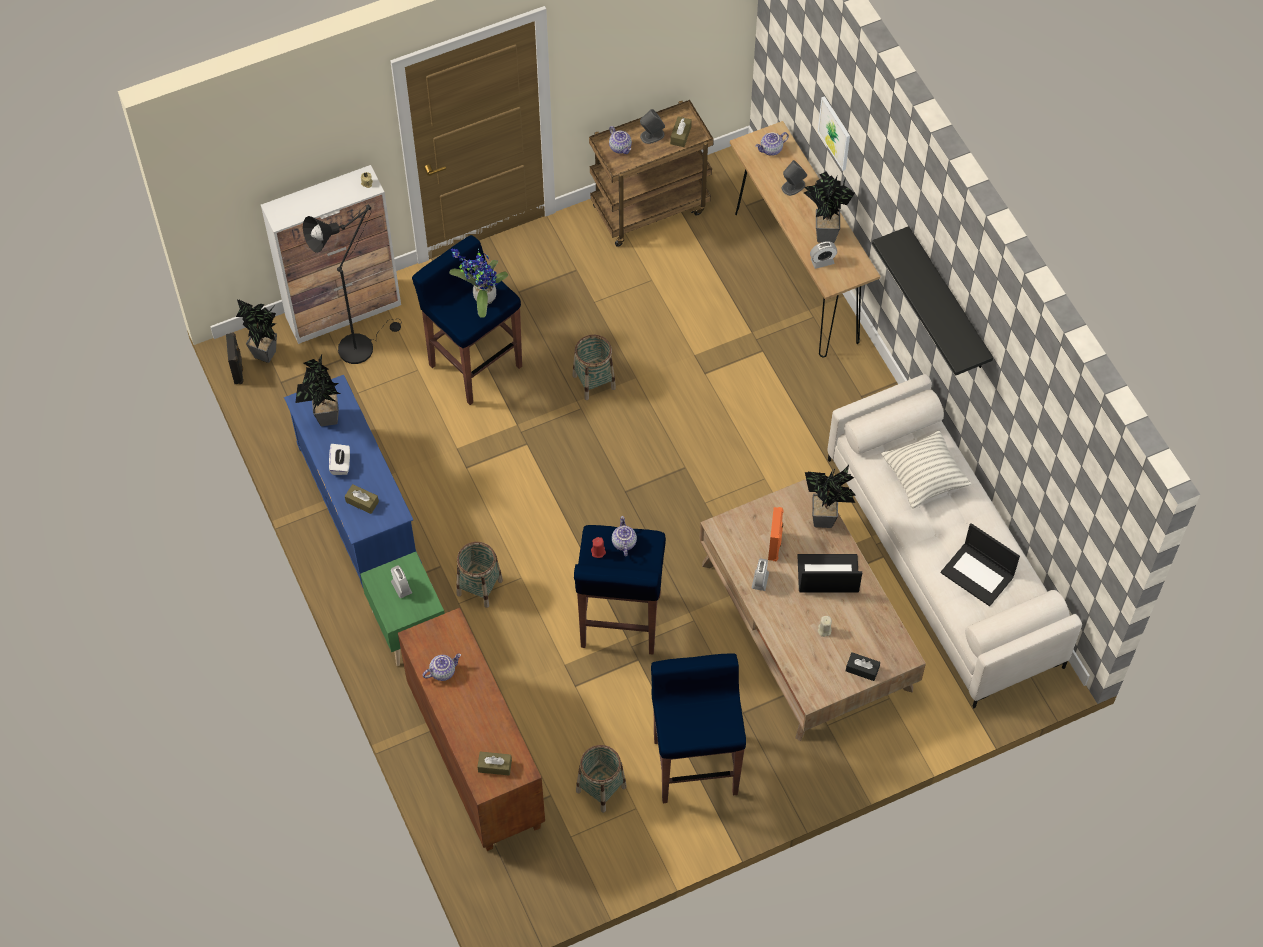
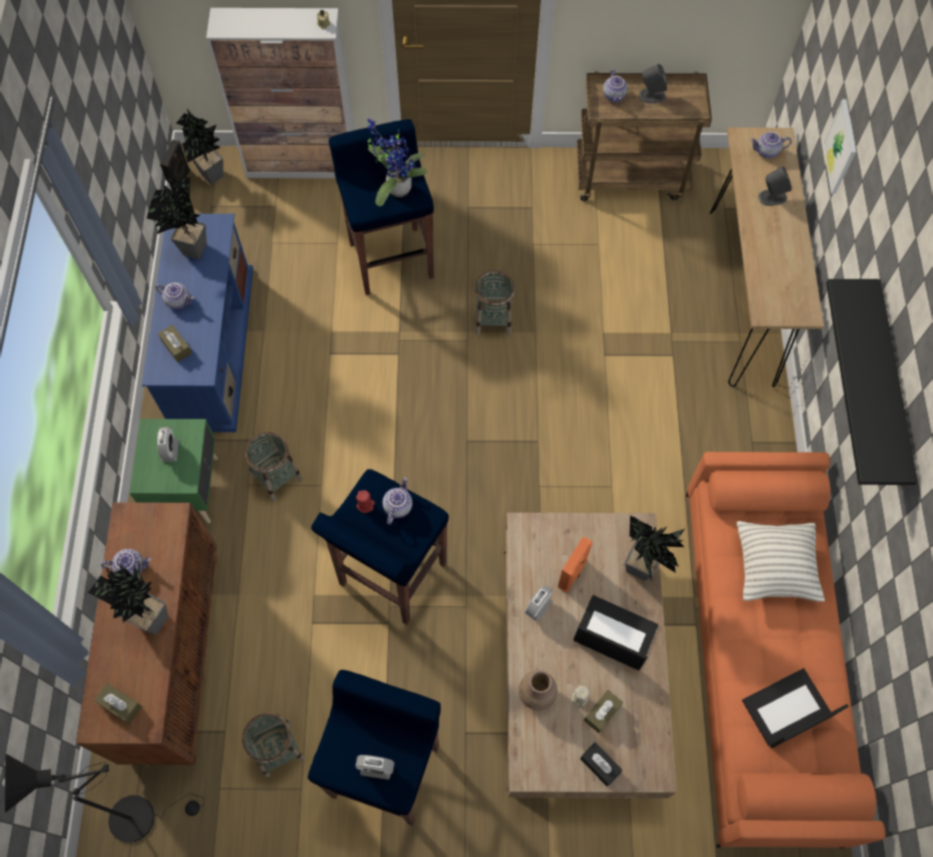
camera: 25 degrees right, 5 degrees up
(341, 464) = (179, 300): white tissue box -> teapot
(361, 344) = (300, 200): black floor lamp -> black floor lamp (141, 815)
(680, 135) = (680, 105): brown tissue box -> brown tissue box (602, 712)
(791, 642) = (536, 695): none -> brown vase
(822, 234) = (780, 257): potted plant -> potted plant (150, 615)
(822, 261) = (766, 286): alarm clock -> alarm clock (376, 768)
(944, 562) = (760, 660): white sofa -> orange sofa
(978, 574) = (786, 709): laptop -> laptop turned 90 degrees clockwise

